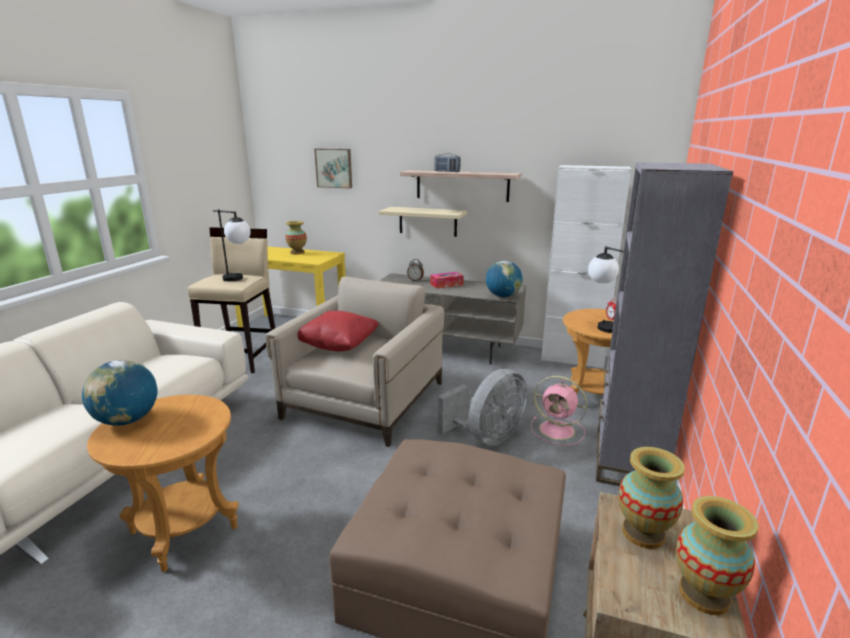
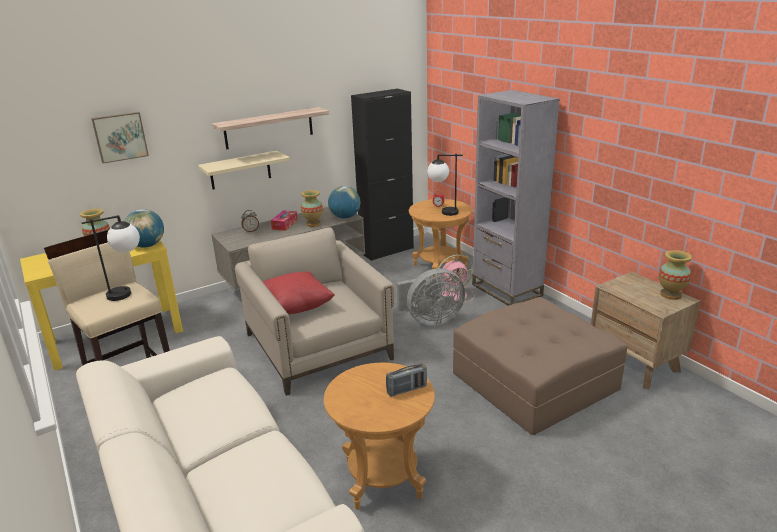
camera: 50 degrees left, 5 degrees up
(127, 420) = (350, 408): globe -> globe (147, 245)
(447, 172) = (260, 118): radio -> radio (406, 390)
(487, 437) = (430, 320): grey fan -> grey fan turned 75 degrees clockwise
(572, 359) = (387, 251): white cabinet -> black cabinet
(642, 533) = (630, 289): vase -> vase (313, 224)

